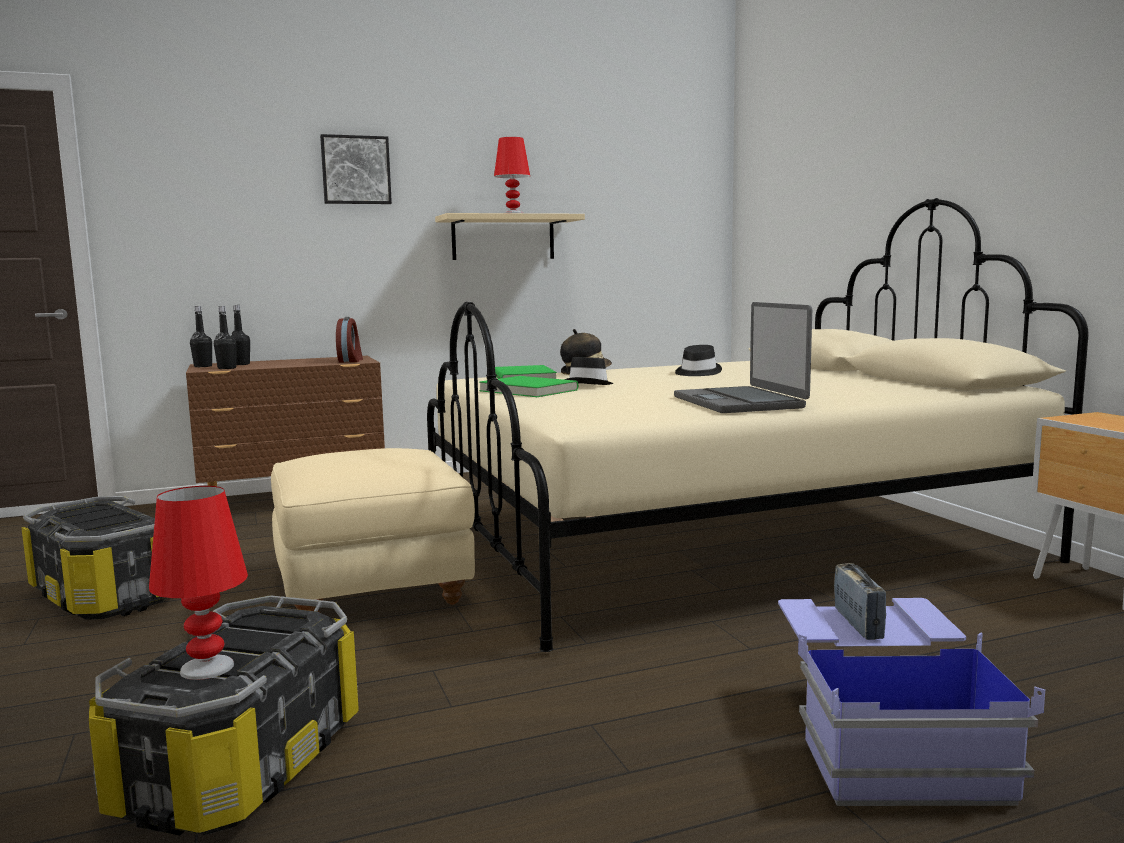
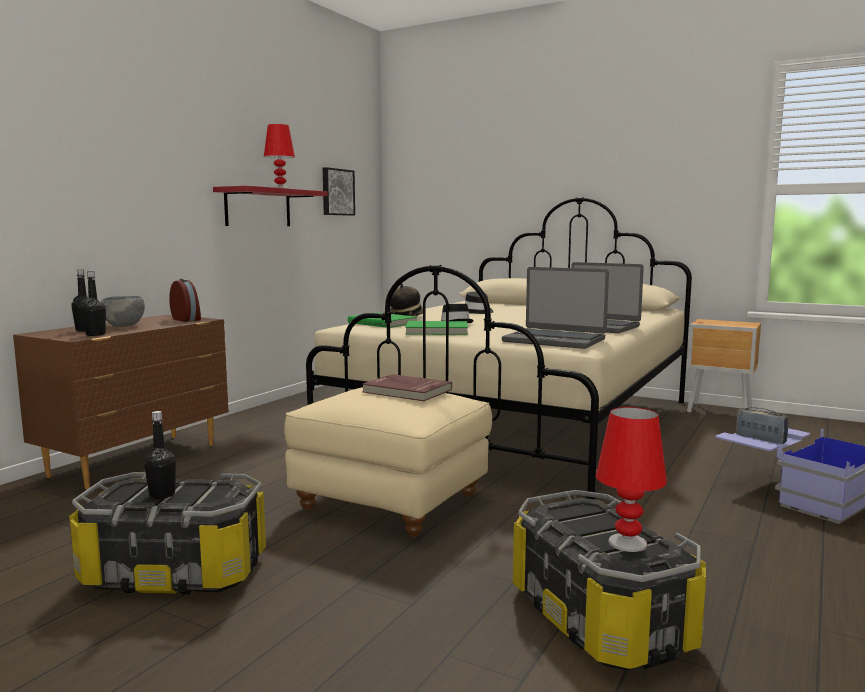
camera: 40 degrees left, 0 degrees up
(203, 366) = (50, 335): black bottle -> black bottle (162, 495)
(280, 363) = (124, 326): none -> grey bowl
(355, 170) = (153, 139): picture -> picture (337, 192)
(383, 456) = (406, 391): none -> red book
(503, 238) = (258, 208): beige shelf -> red shelf
(592, 413) = (554, 340): none -> laptop

